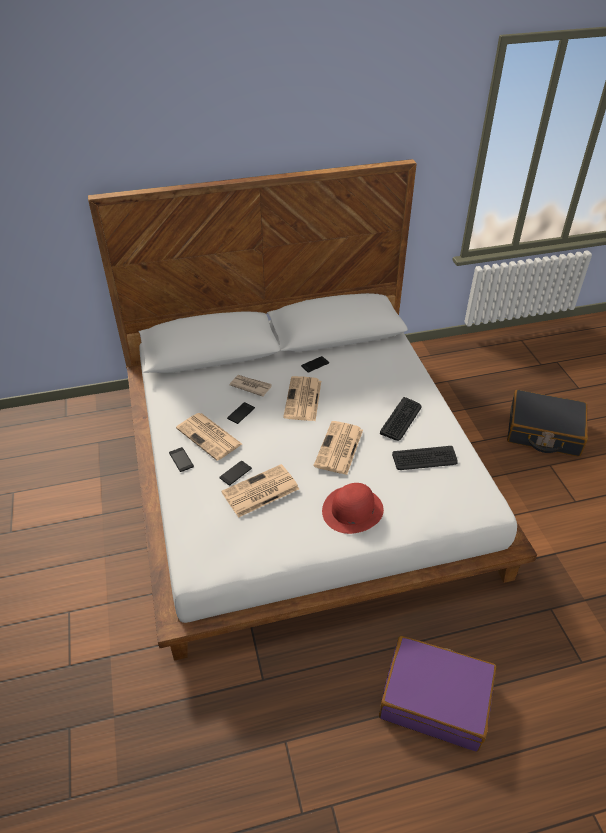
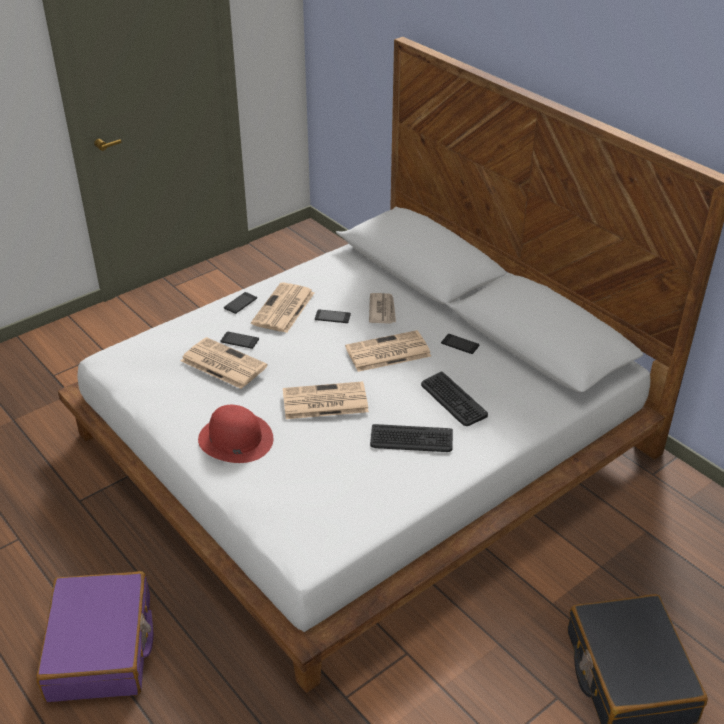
camera: 65 degrees right, 5 degrees down
(424, 459) = (353, 477): keyboard -> keyboard (453, 400)

